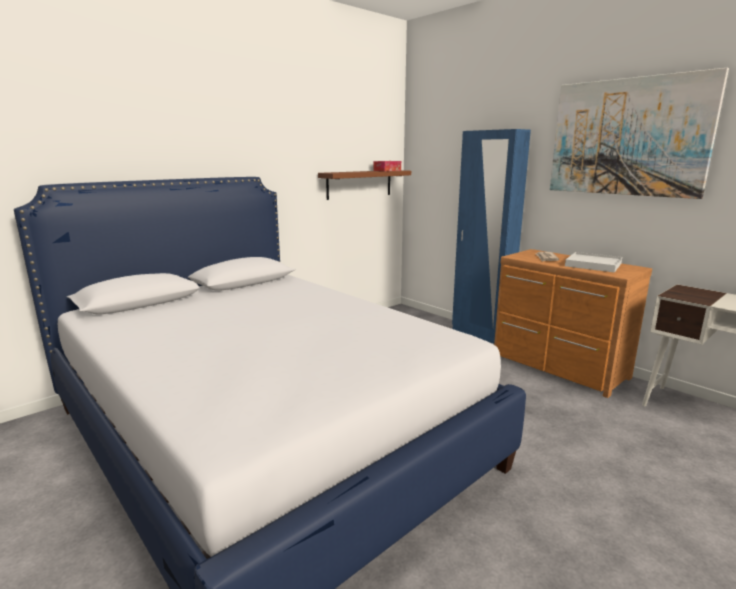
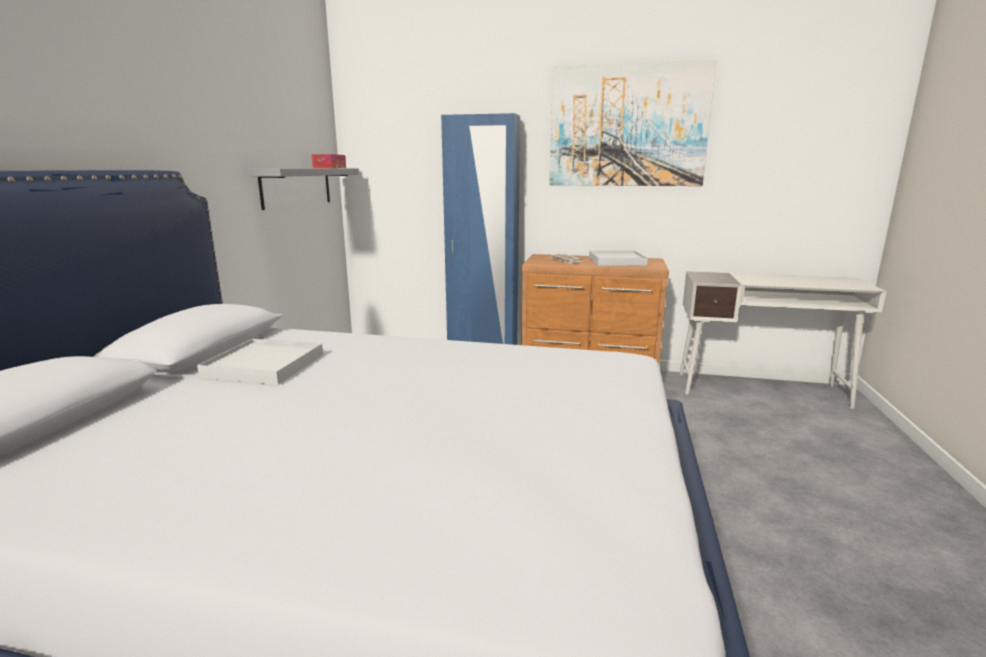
camera: 35 degrees left, 0 degrees up
(255, 296) = (264, 366): none -> white tray
(359, 184) = (297, 187): brown shelf -> grey shelf

